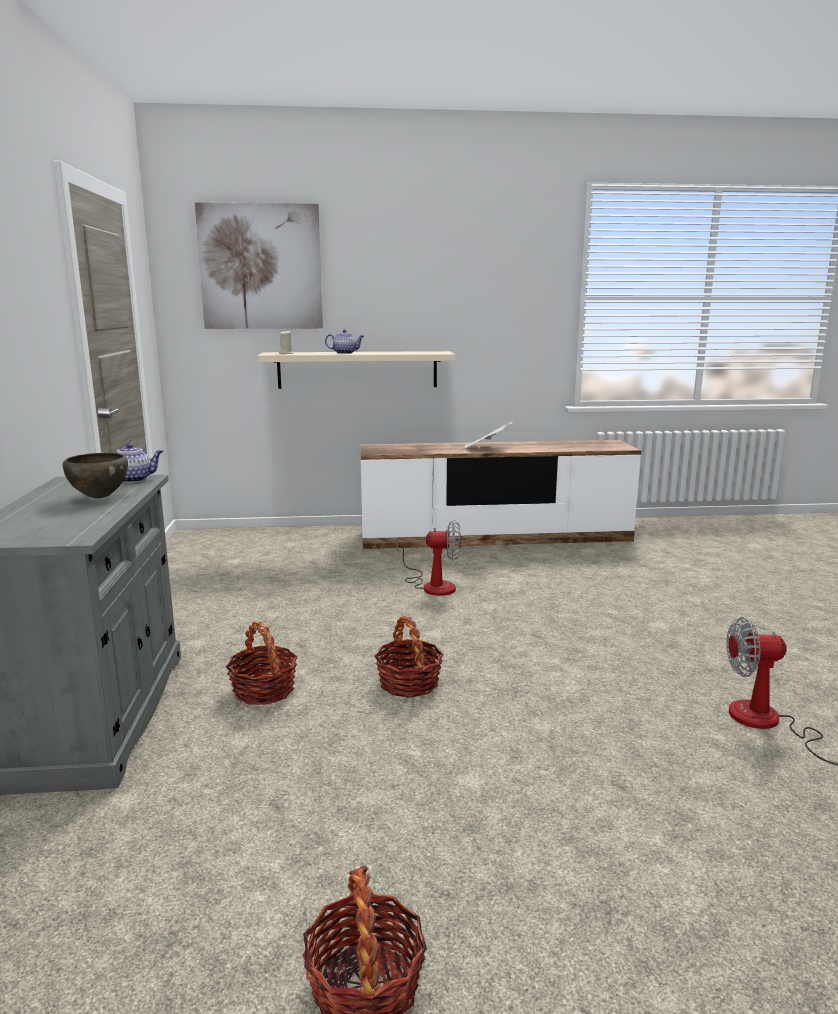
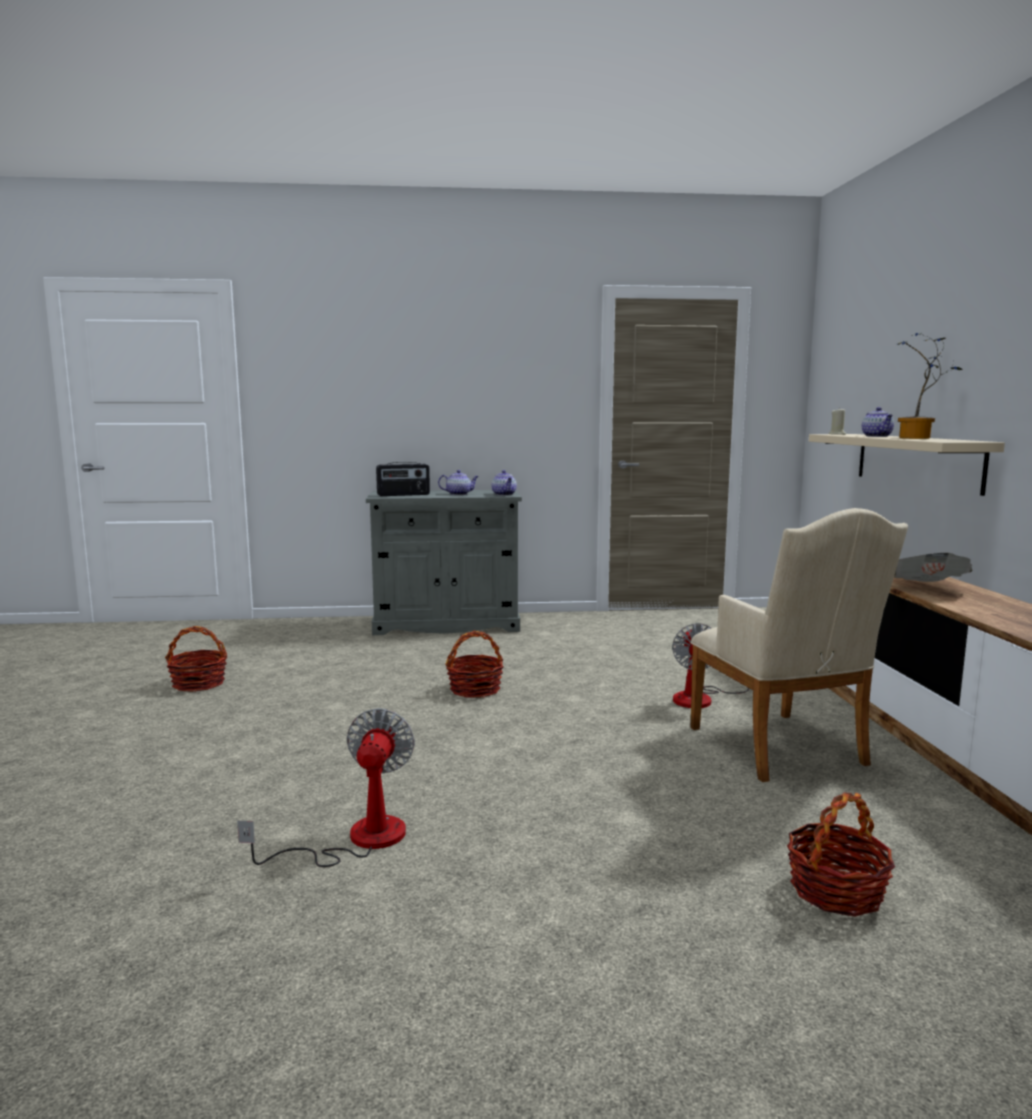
camera: 90 degrees right, 5 degrees down
(68, 524) = (403, 495): none -> radio
(99, 497) = (459, 494): brown bowl -> teapot
(261, 267) = (865, 339): picture -> none
(264, 690) = (470, 653): basket -> basket (836, 891)
(386, 352) = (918, 438): none -> potted plant
(530, 573) = (782, 750): none -> beige armchair

